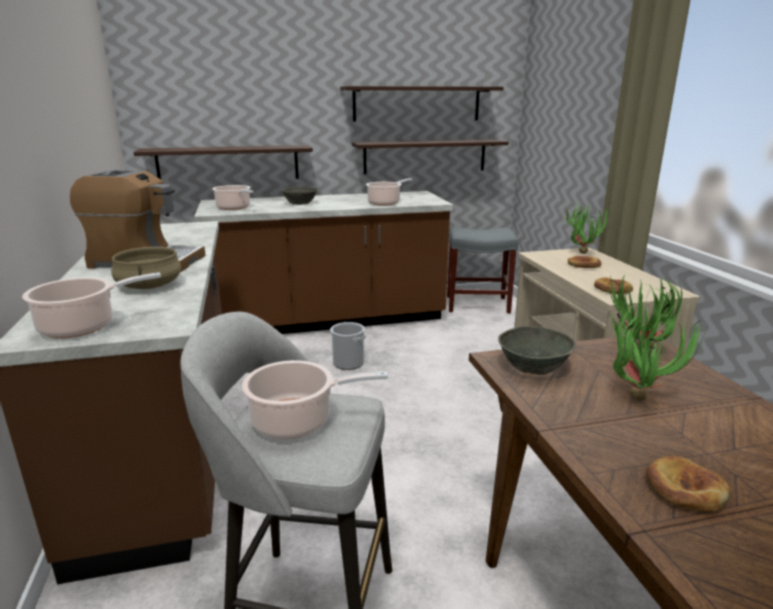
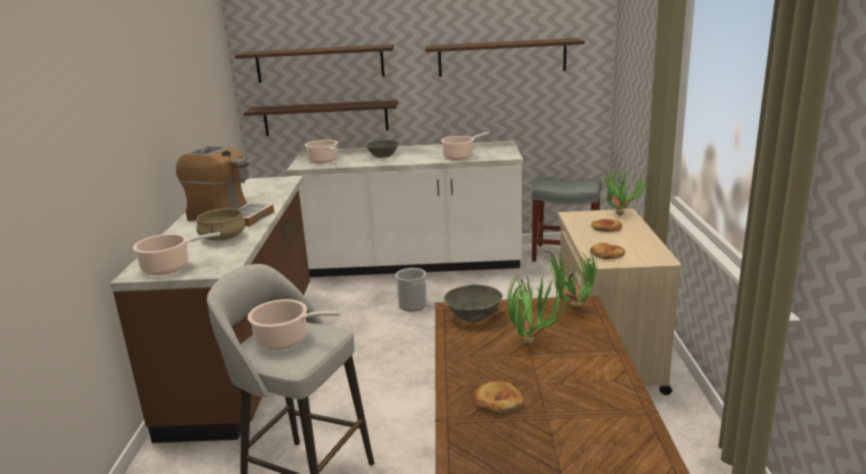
camera: 15 degrees right, 0 degrees up
(329, 321) = (413, 264): brown counter -> white counter
(425, 156) = (512, 107): shelf -> shelf (320, 63)

